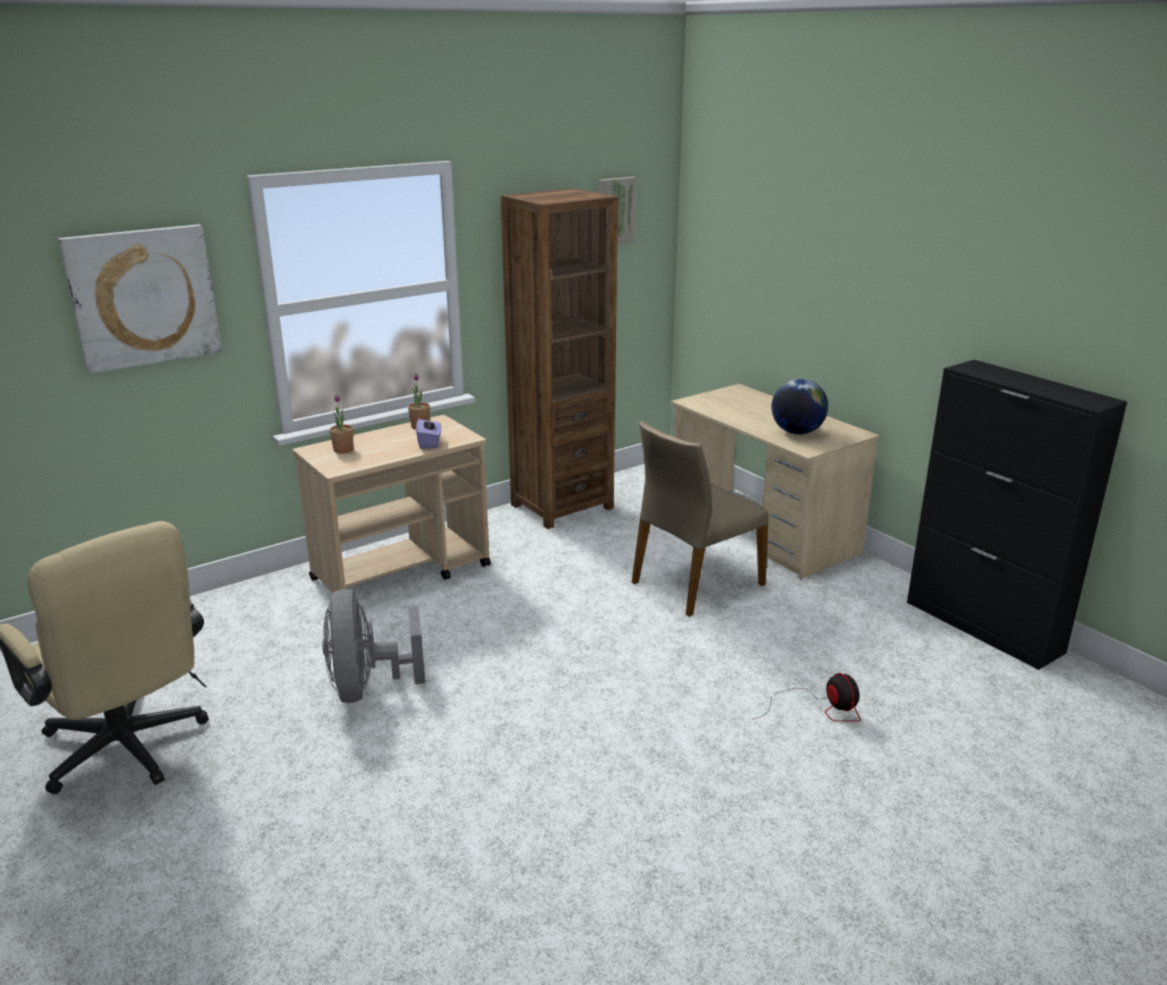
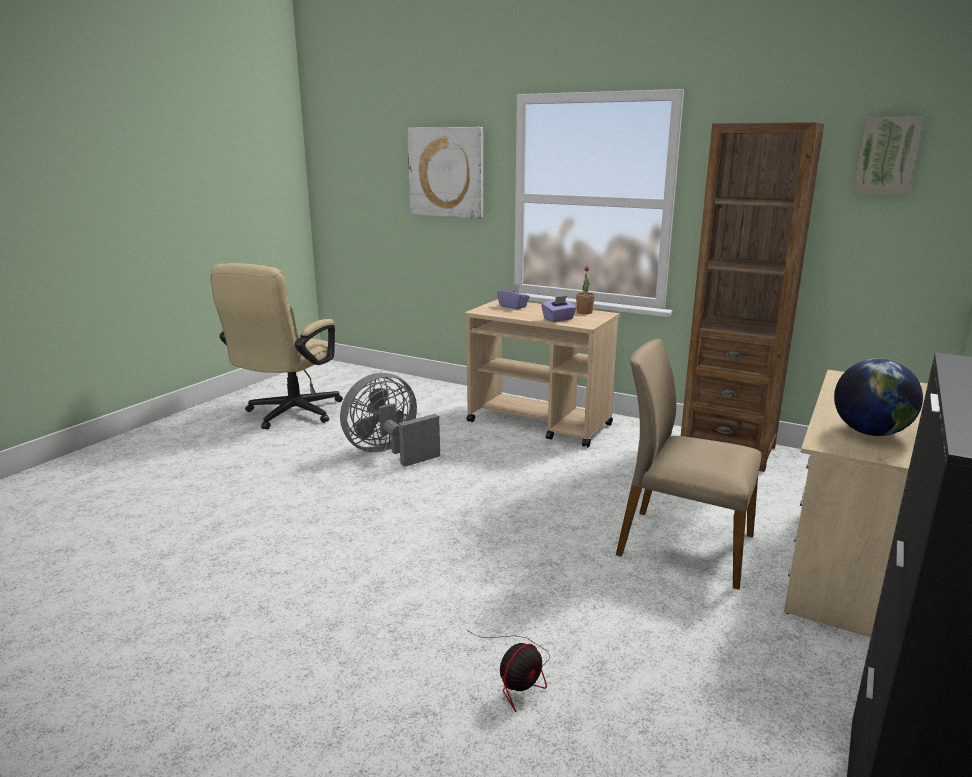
camera: 65 degrees right, 5 degrees down
(343, 450) = (513, 306): potted plant -> purple tissue box

